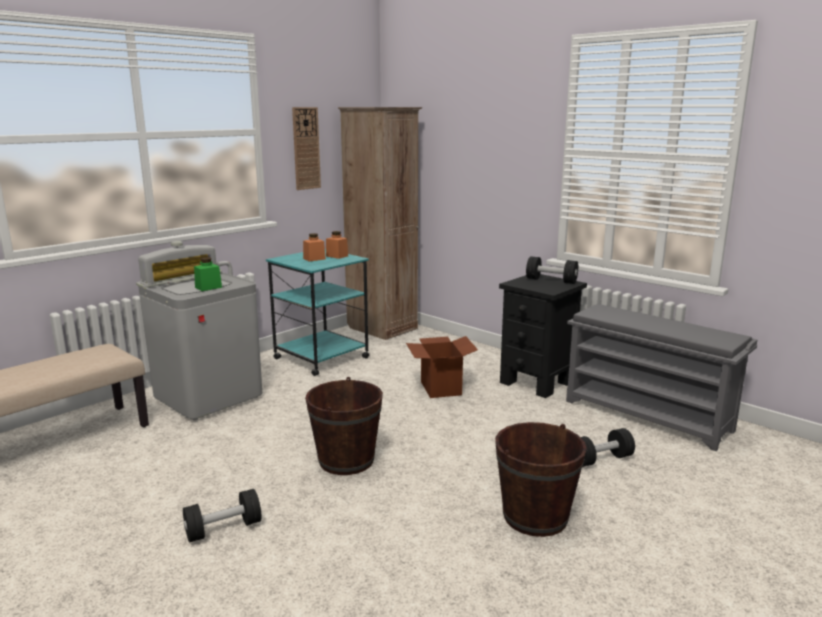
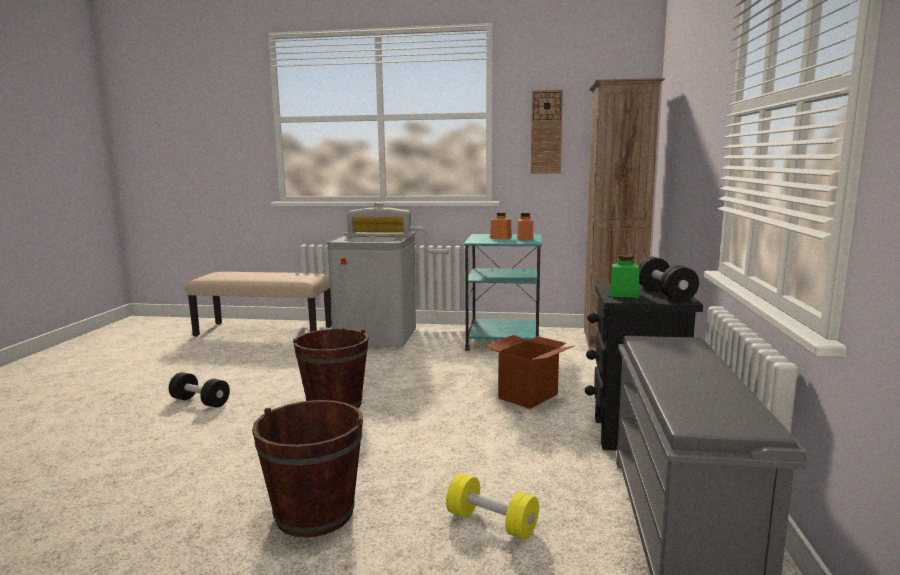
camera: 55 degrees right, 5 degrees down
(208, 287) = (369, 240): green jar -> green jar (624, 294)
(600, 459) = (491, 523): black dumbbell -> yellow dumbbell

